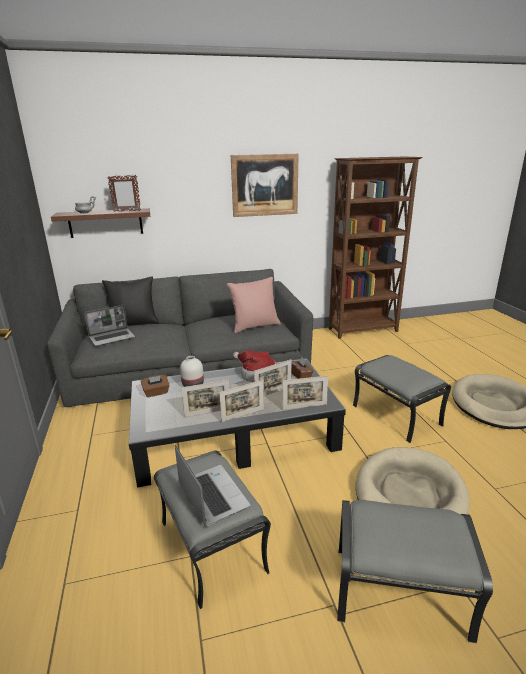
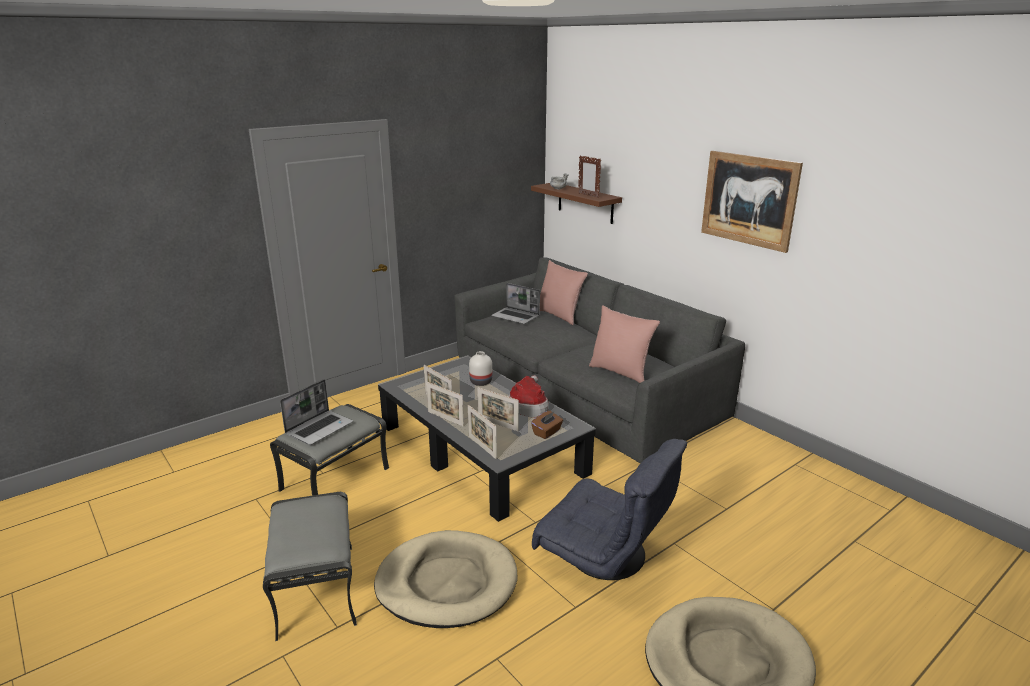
camera: 65 degrees right, 0 degrees up
(134, 324) = (560, 316): black pillow -> pink pillow
(156, 393) = (455, 370): brown tissue box -> none
(363, 330) = (847, 488): brown bookcase -> none
(397, 415) = (605, 556): grey ottoman -> grey armchair

